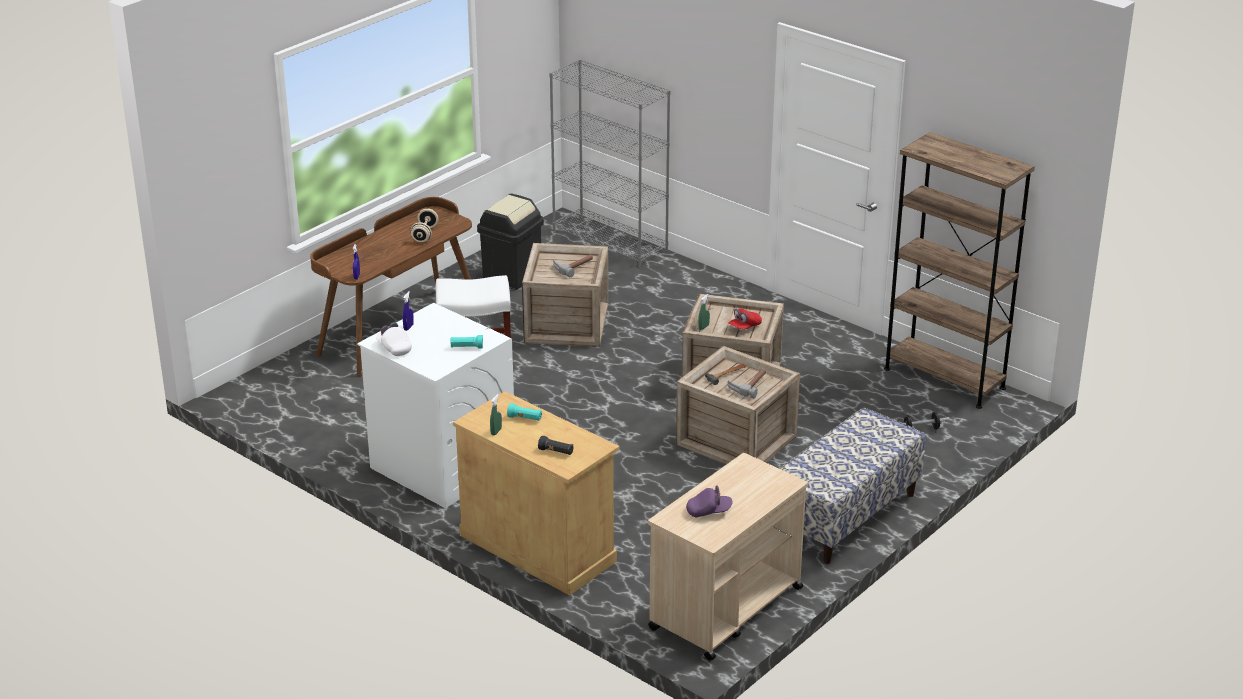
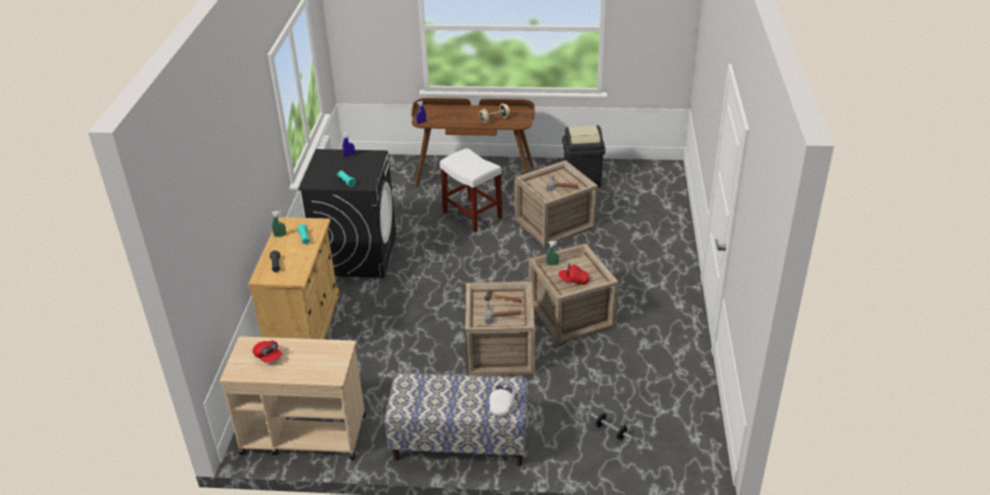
camera: 55 degrees right, 5 degrees up
(394, 348) = (322, 161): white cap -> white cap (502, 405)
(442, 465) = (356, 254): white washing machine -> black washing machine
(610, 241) = (670, 194): grey bookcase -> none
(709, 511) = (268, 357): purple cap -> red cap
(944, 378) = (694, 412): brown bookcase -> none

